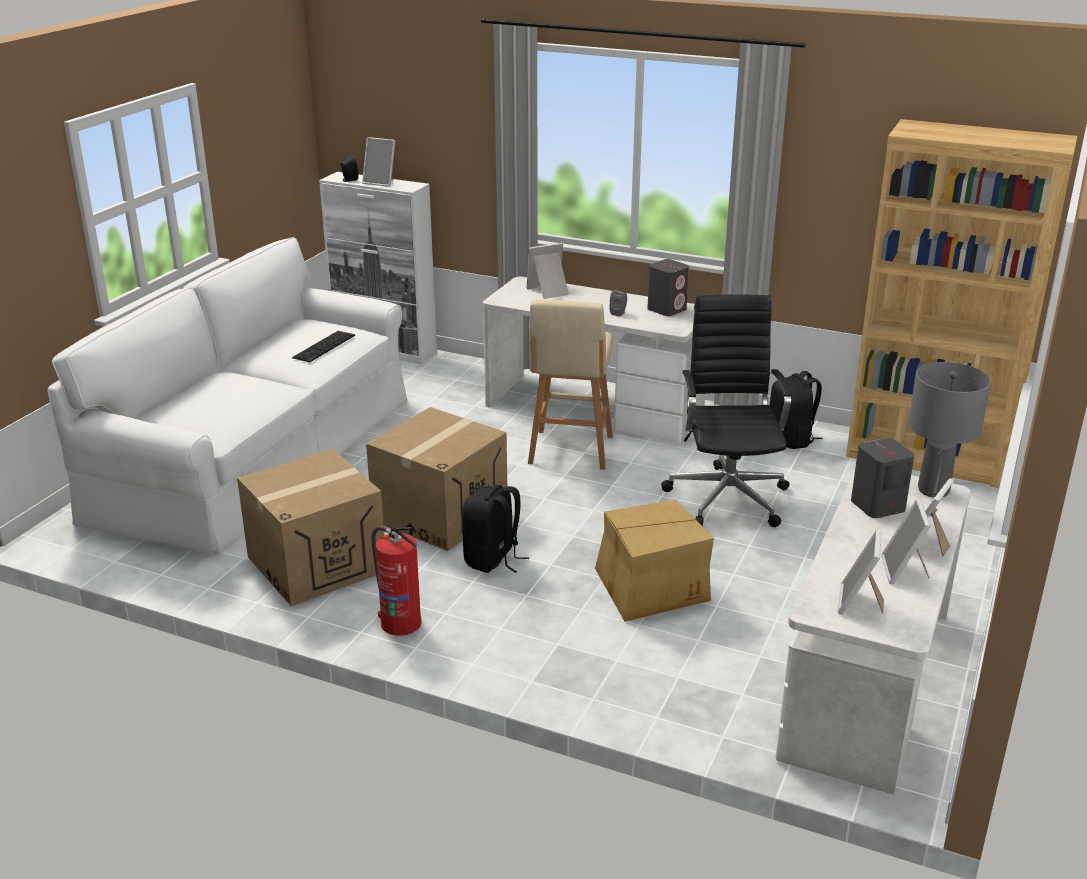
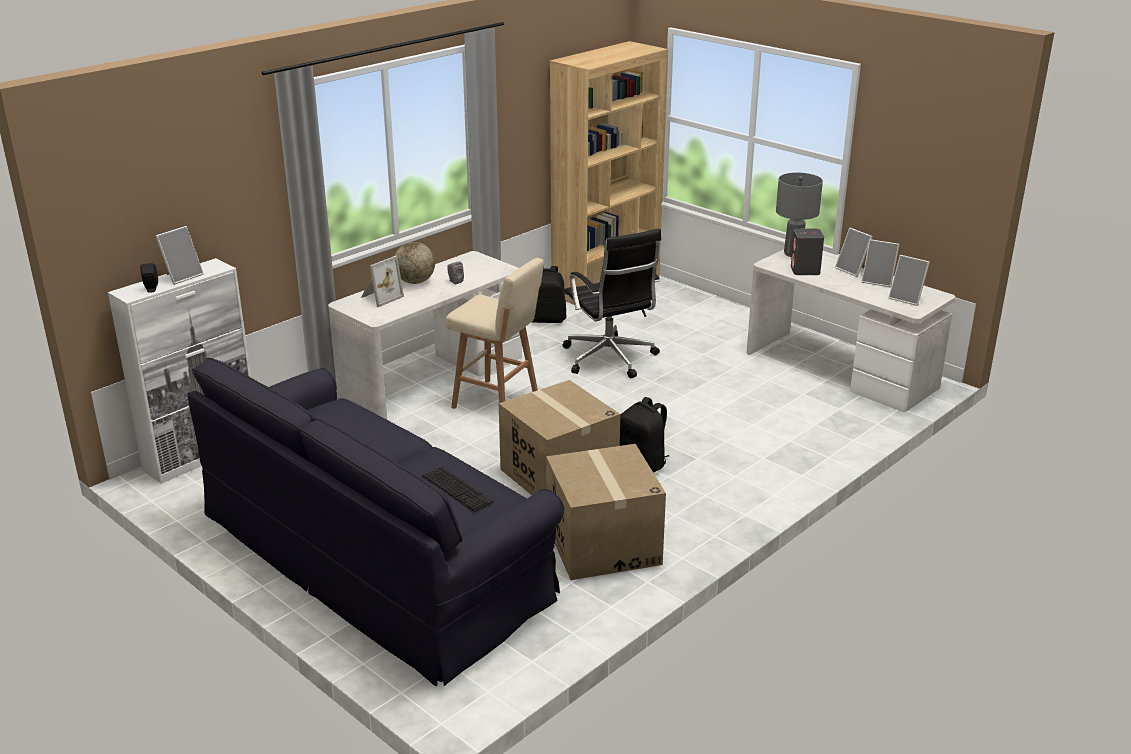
camera: 70 degrees left, 0 degrees up
(258, 455) = (377, 556): white sofa -> black sofa
(324, 346) = (359, 423): keyboard -> keyboard (457, 489)
(400, 622) = (709, 516): fire extinguisher -> none
(549, 291) = (380, 297): picture frame -> picture frame turned 135 degrees counterclockwise
(600, 297) = (415, 281): none -> globe
(649, 587) = (711, 411): cardboard box -> none
(667, 309) = (464, 264): grey speaker -> none
(727, 496) = (610, 359): black office chair -> black office chair turned 135 degrees counterclockwise

